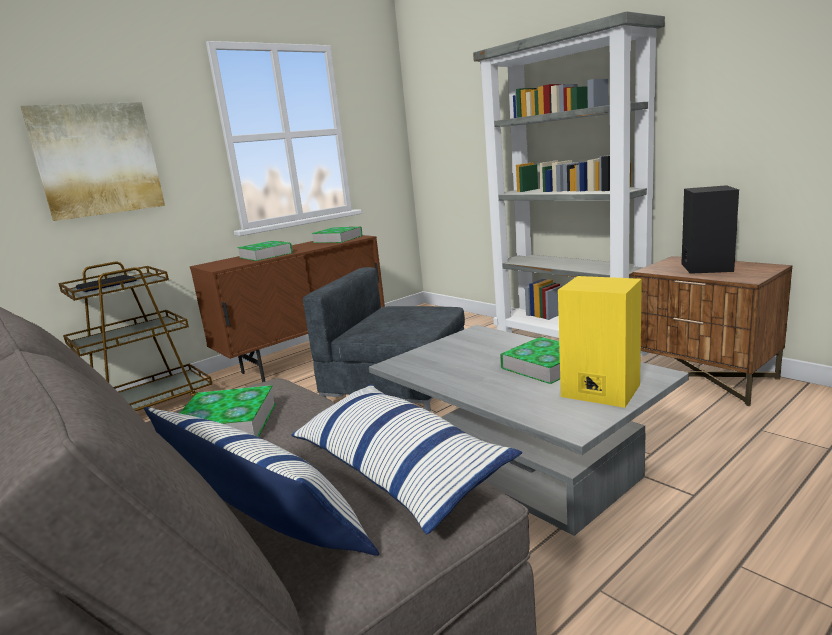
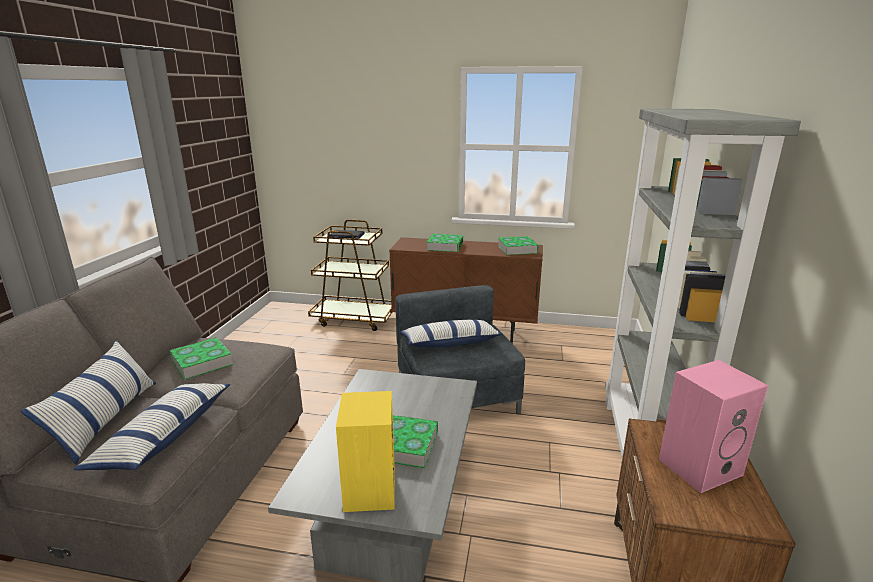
camera: 50 degrees right, 5 degrees up
(97, 160) = (367, 151): picture -> none
(391, 323) = (450, 343): none -> pillow
(705, 267) = (700, 466): black speaker -> pink speaker

